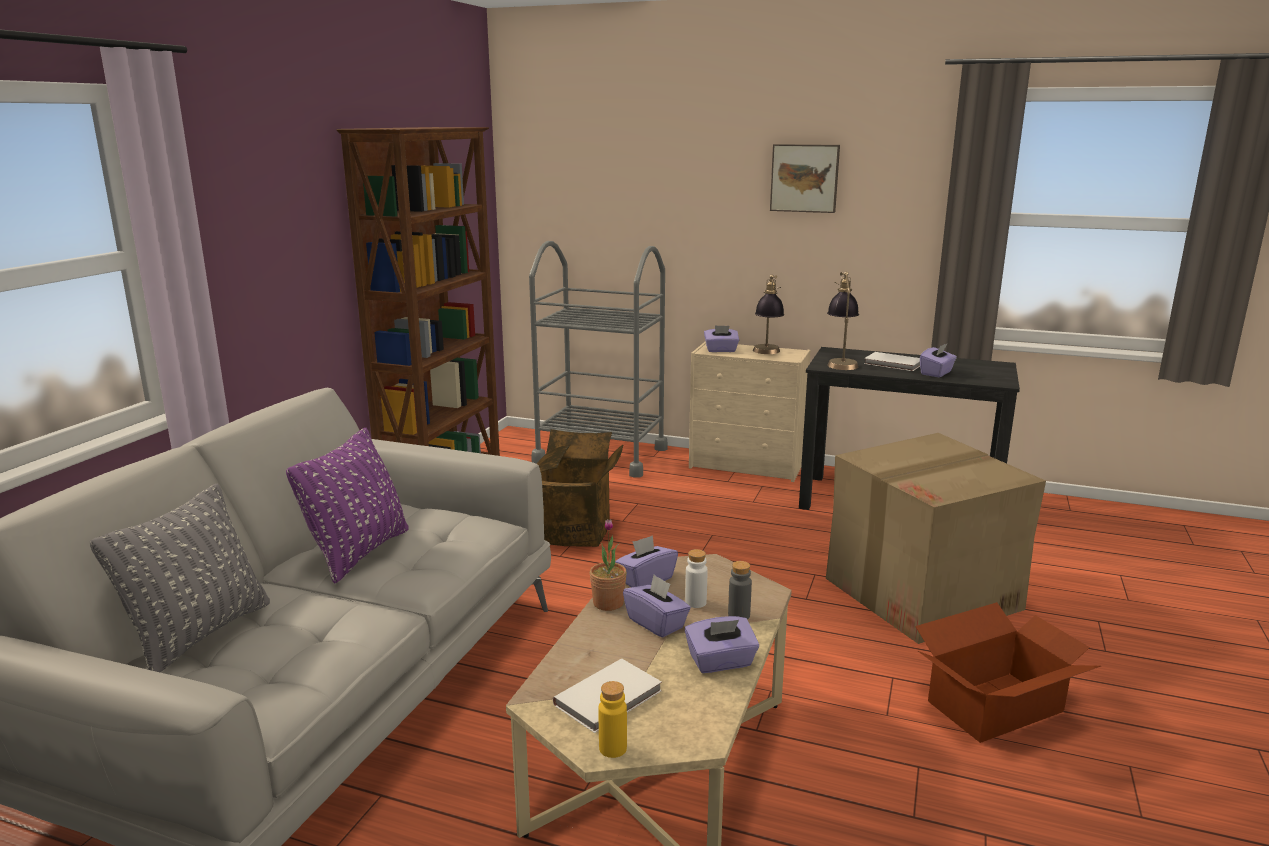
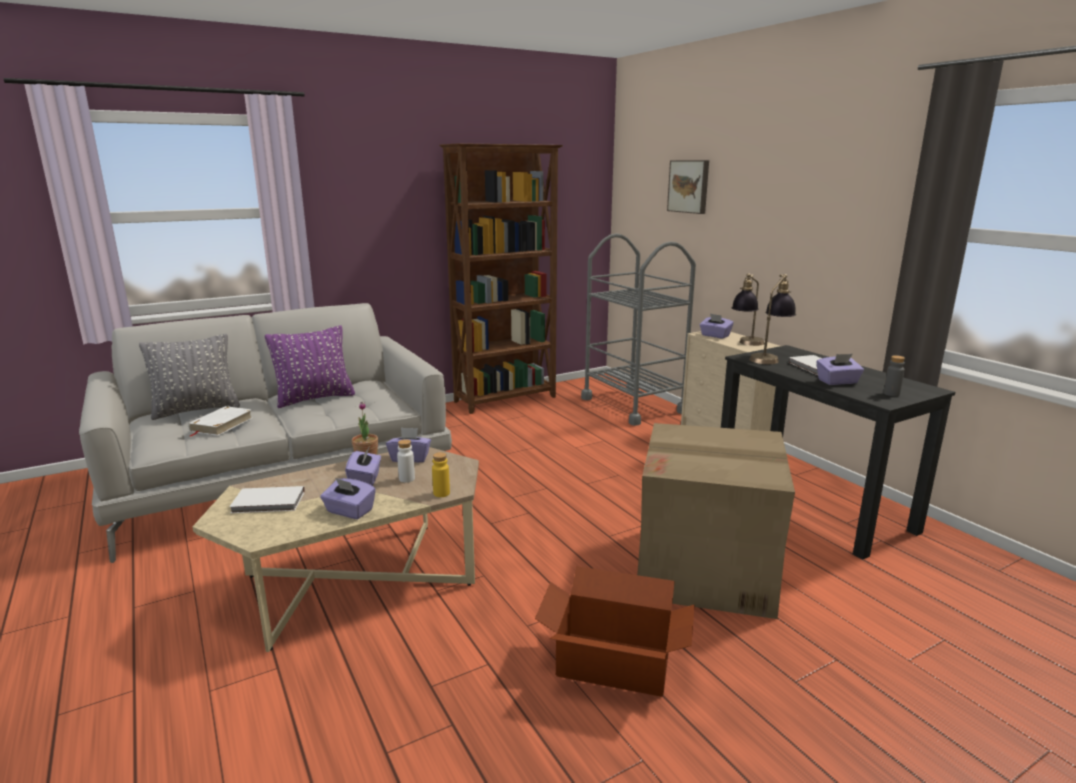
camera: 40 degrees right, 0 degrees up
(307, 636) = (221, 424): none -> white book
(575, 531) = (536, 444): cardboard box -> none
(613, 748) = (221, 523): yellow bottle -> yellow bottle (441, 493)
(739, 615) = (412, 494): grey bottle -> grey bottle (891, 394)
(804, 178) = (802, 188): picture -> picture (689, 186)

